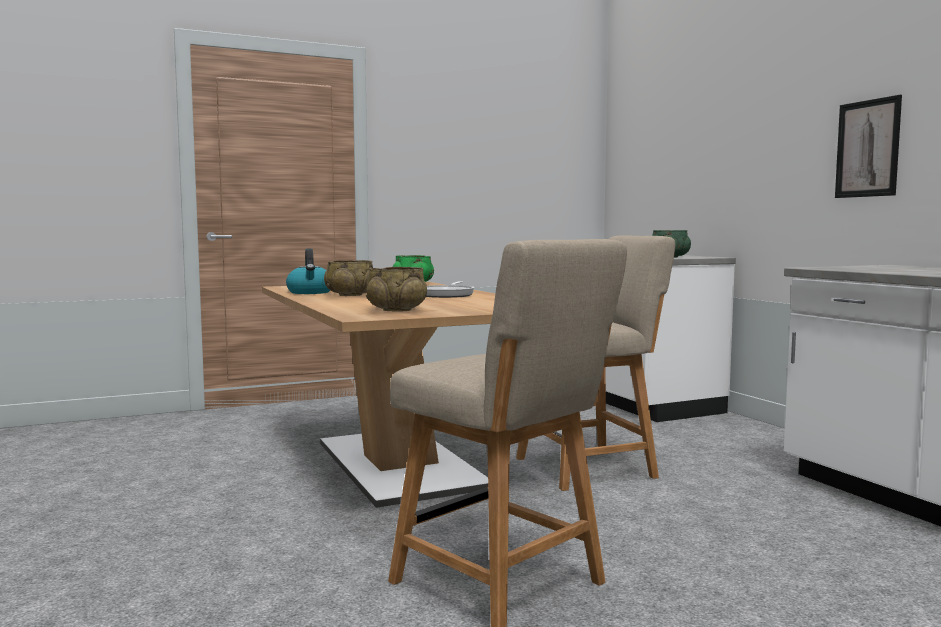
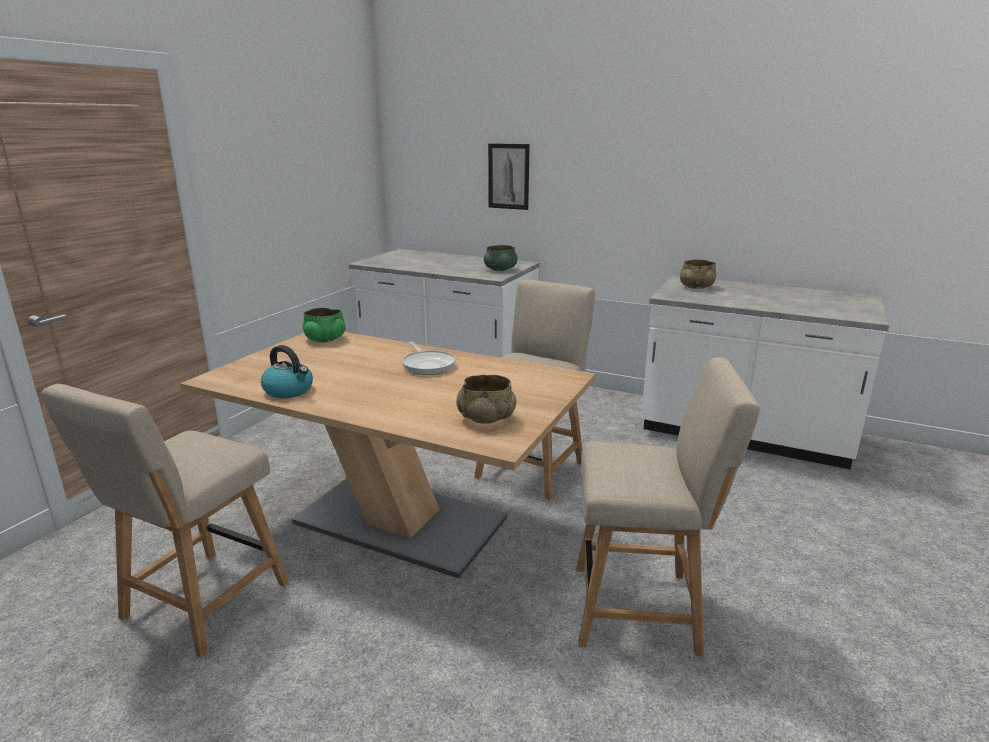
camera: 40 degrees left, 15 degrees up
(191, 462) = (200, 605): none -> beige chair
(351, 295) = (349, 388): beige bowl -> beige bowl (696, 287)
(867, 148) = (655, 190): picture -> picture (508, 176)

